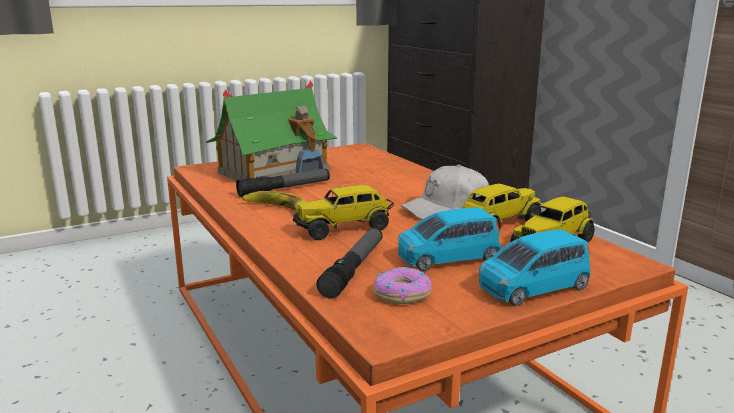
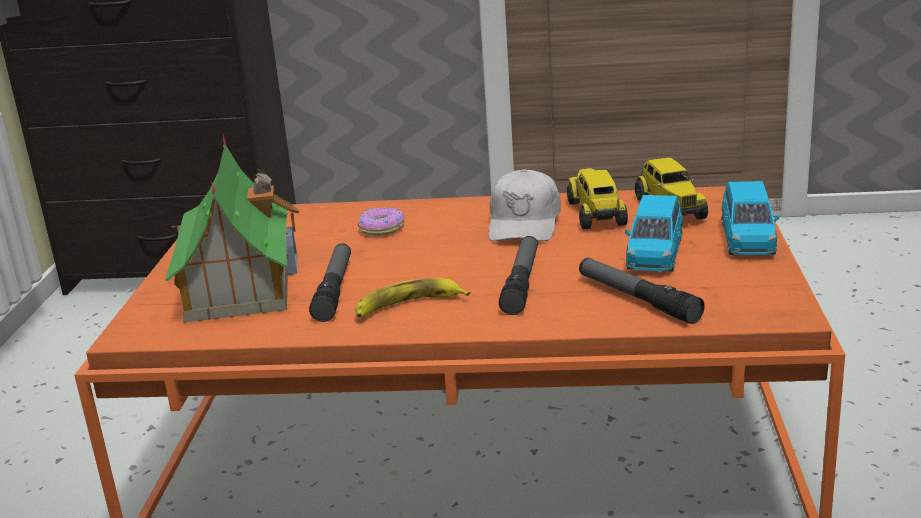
camera: 55 degrees left, 5 degrees up
(344, 228) = (521, 282): toy truck -> flashlight
(402, 293) = (713, 290): donut -> donut (381, 228)

